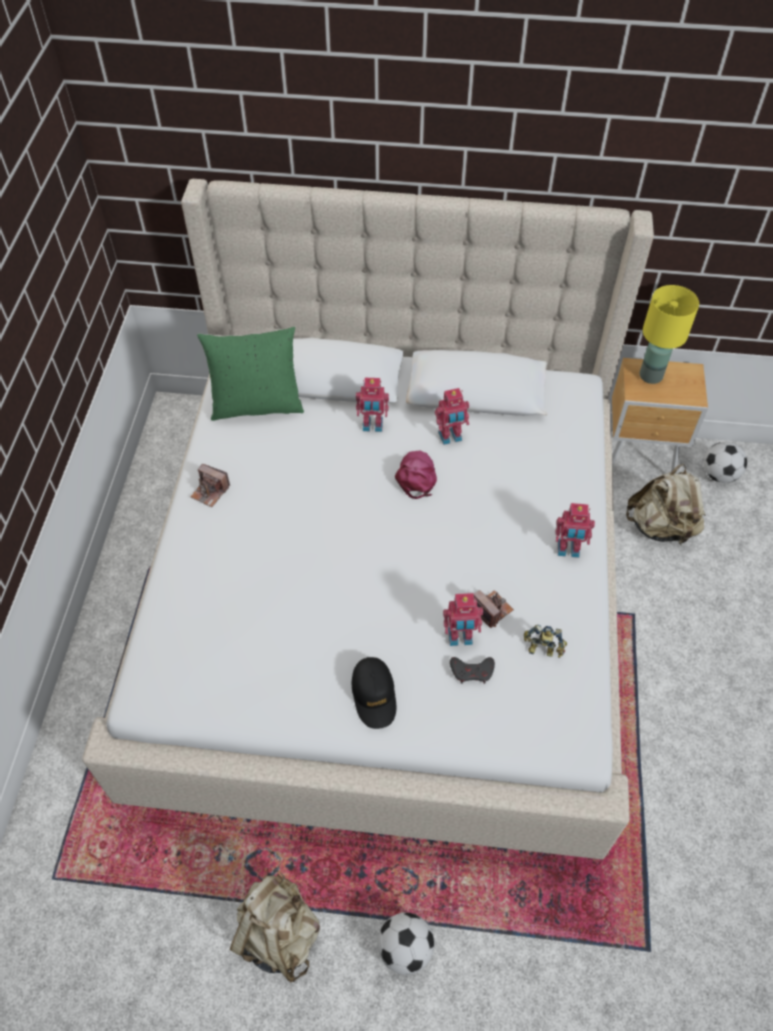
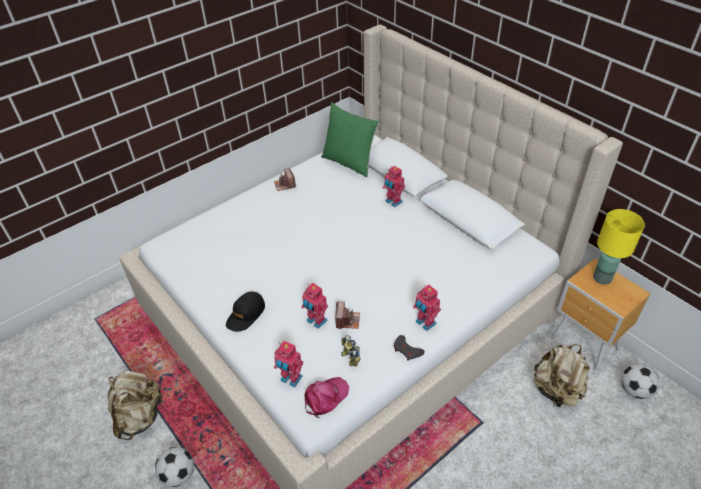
camera: 45 degrees right, 10 degrees down
(416, 476) = (386, 237): pink cap -> pink cap (325, 397)
(450, 437) = (427, 230): toy robot -> toy robot (290, 379)
(472, 671) = (302, 340): grey game controller -> grey game controller (407, 350)

